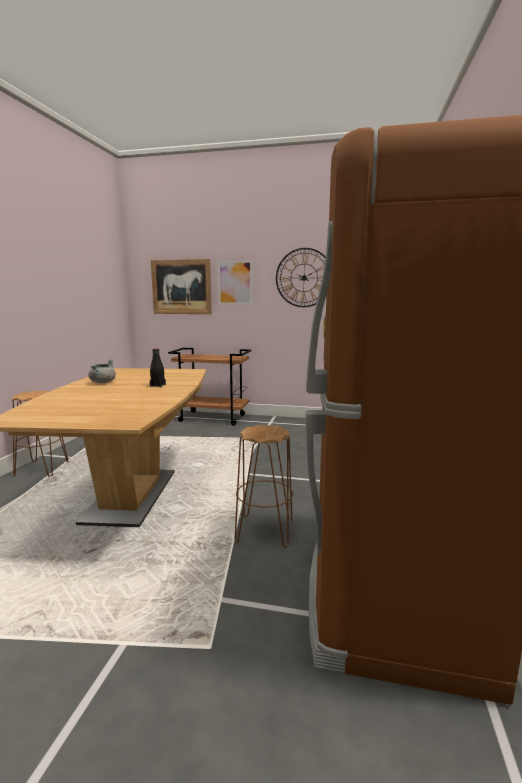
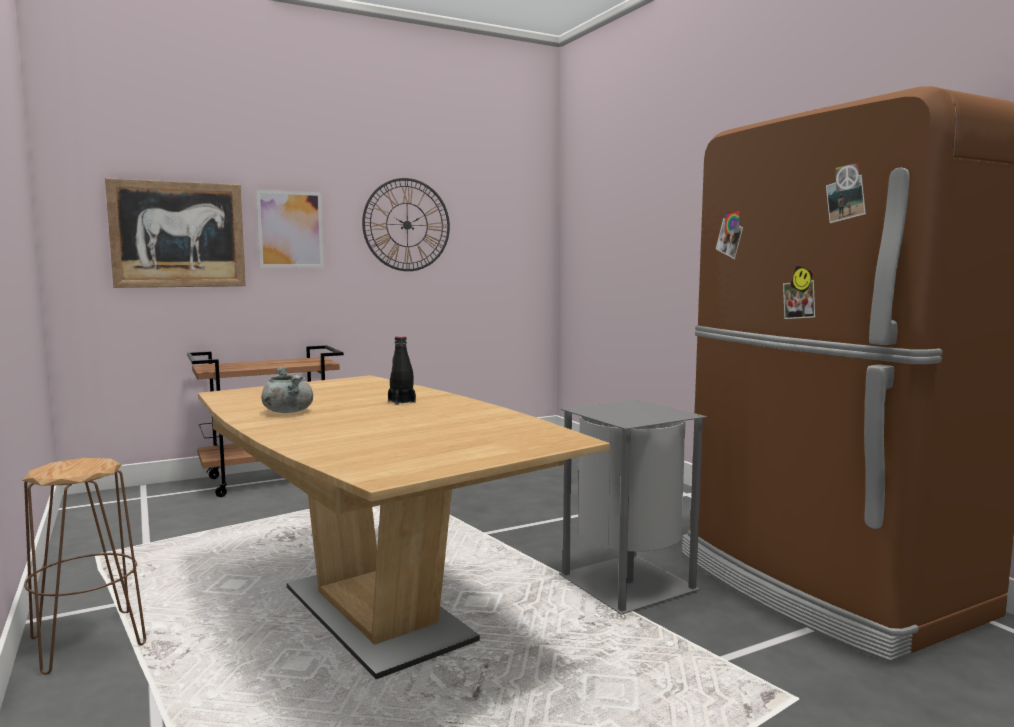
camera: 40 degrees left, 5 degrees down
(264, 531) = (630, 583): brown stool -> grey trash can

